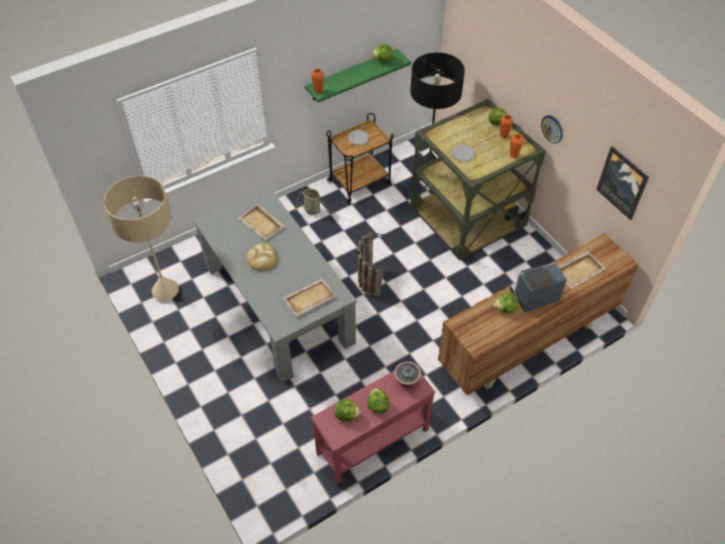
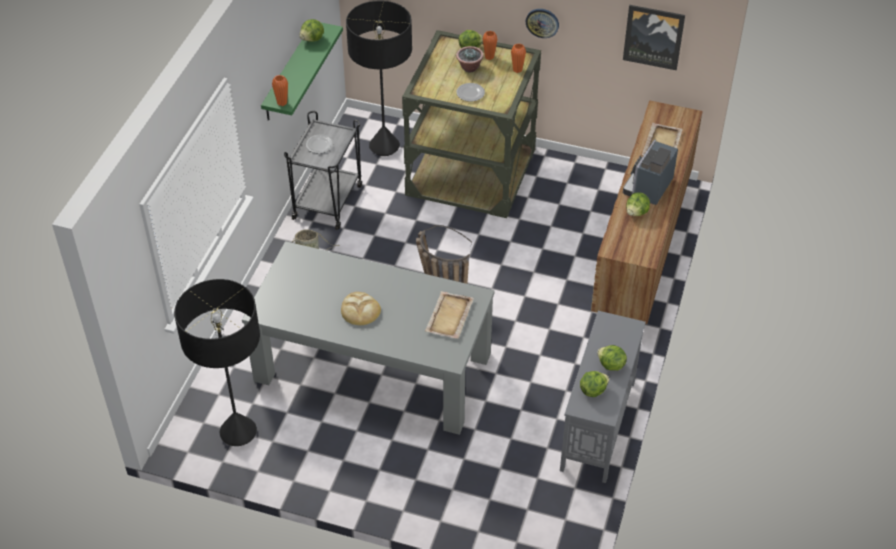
camera: 40 degrees left, 5 degrees down
(166, 292) = (238, 434): beige floor lamp -> black floor lamp
(262, 223) = (321, 279): beige tray -> none
(360, 181) = (328, 201): brown cart -> grey cart
(372, 441) = (597, 425): red console table -> grey console table
(406, 381) = (612, 329): potted plant -> potted plant (469, 68)

